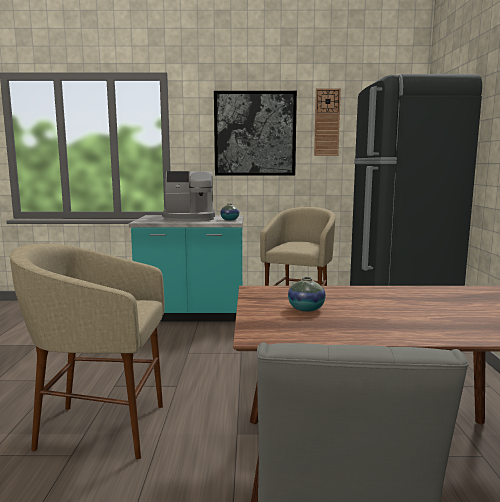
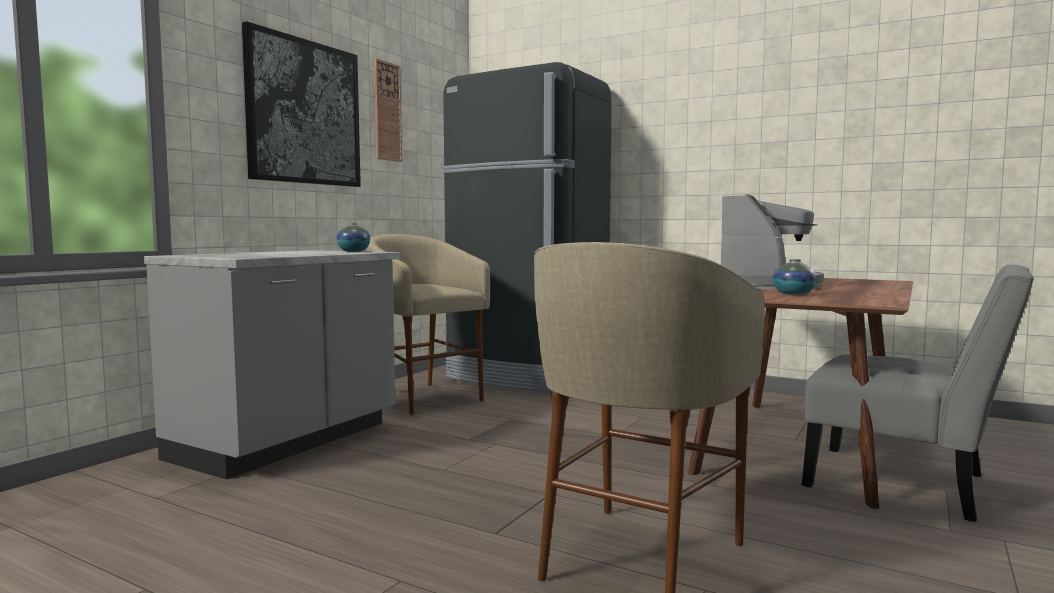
camera: 60 degrees left, 5 degrees down
(190, 218) = (281, 253): coffee machine -> coffee machine (767, 286)
(192, 315) = (288, 442): turquoise counter -> grey counter

